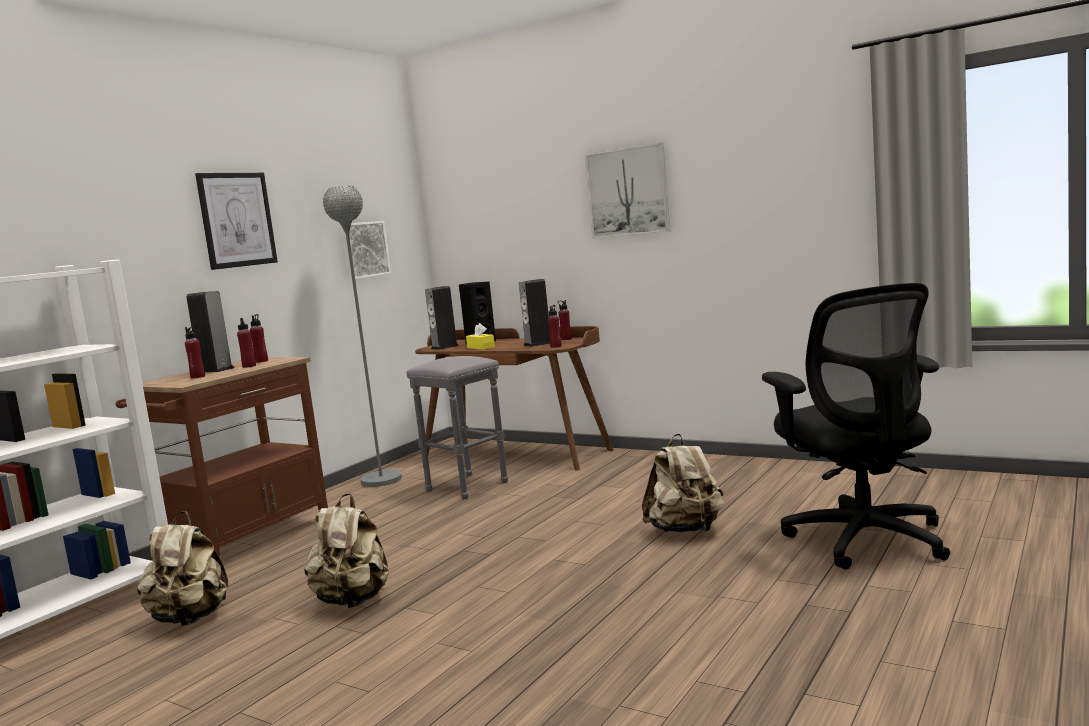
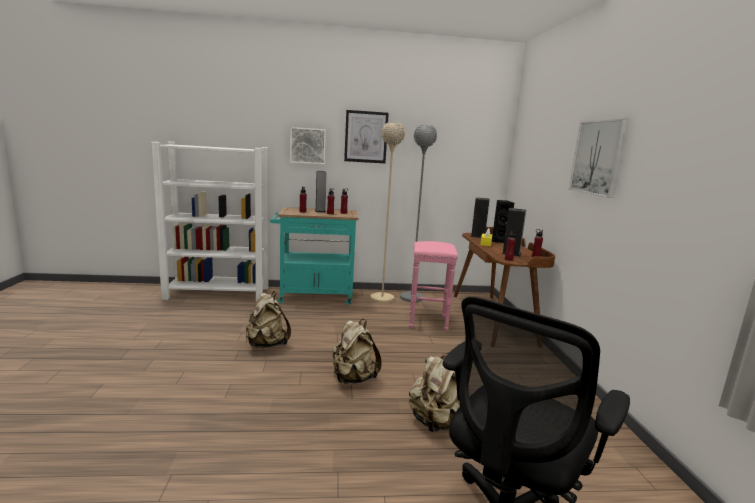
camera: 50 degrees right, 5 degrees up
(190, 618) = (233, 316): beige backpack -> beige backpack (353, 378)
(244, 542) = (313, 296): brown cart -> turquoise cart
(348, 498) = (382, 298): none -> beige floor lamp
(364, 250) = (452, 165): picture -> picture (308, 146)
(465, 486) = (427, 321): grey stool -> pink stool

